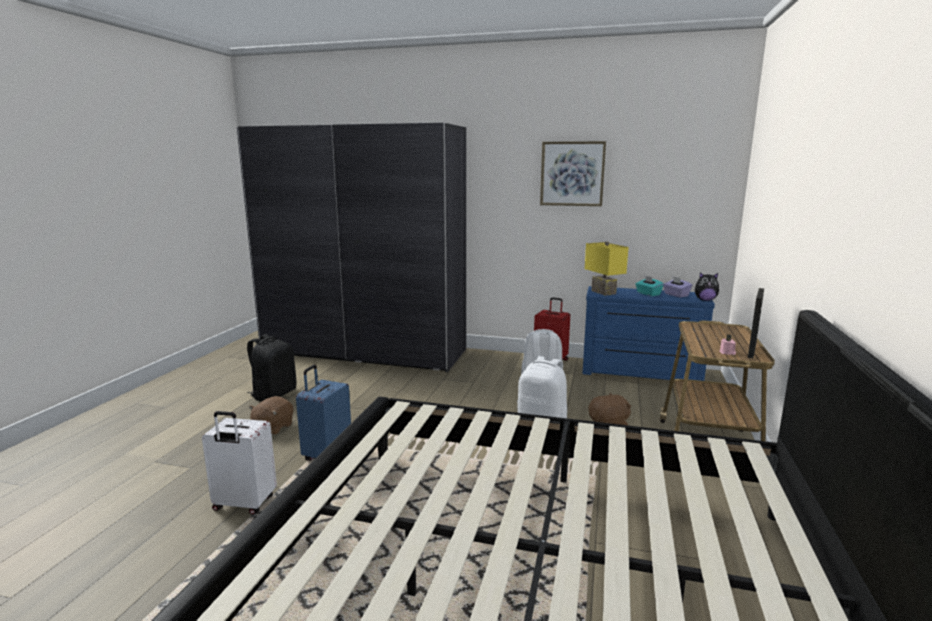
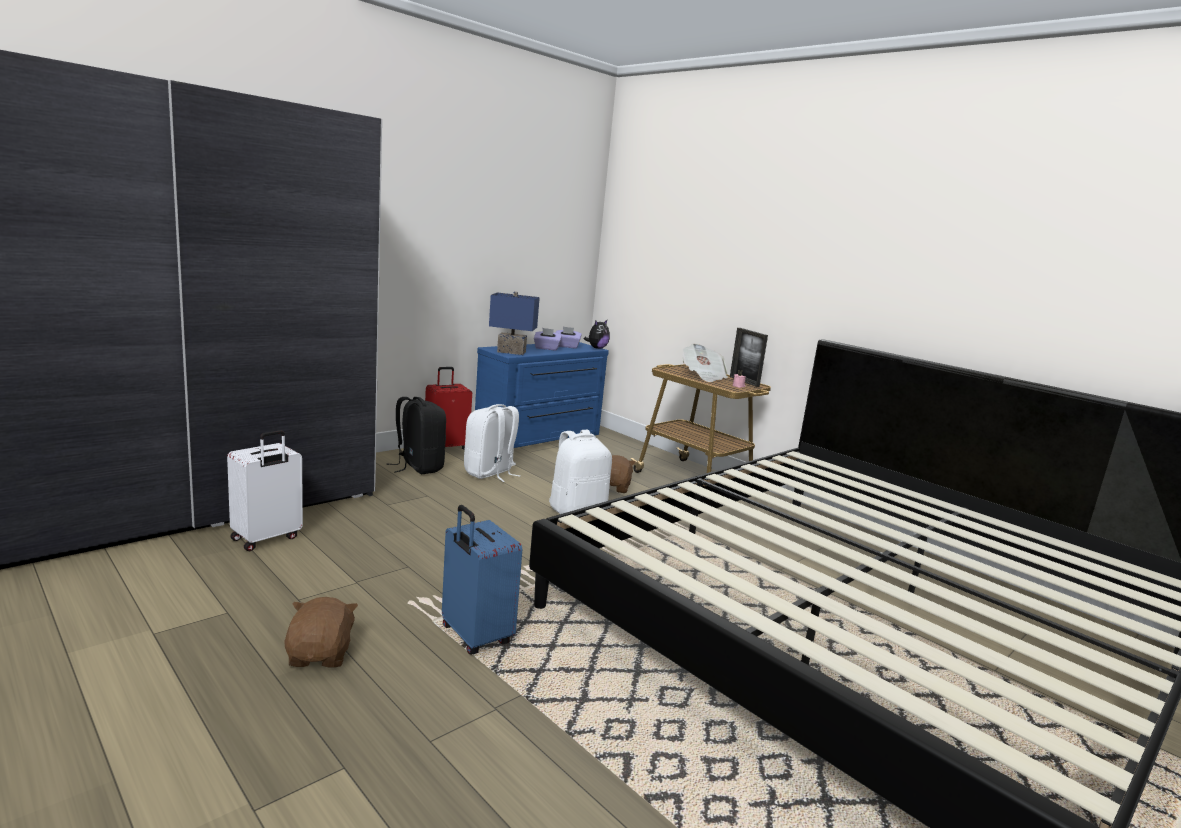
camera: 60 degrees left, 0 degrees up
(244, 504) = (530, 736): white suitcase -> white suitcase (267, 539)
(272, 427) = (321, 655): brown plush toy -> brown plush toy turned 150 degrees counterclockwise
(274, 394) = (190, 622): black backpack -> black backpack (418, 467)
(572, 174) = (458, 206): picture -> none
(604, 292) = (512, 352): yellow table lamp -> blue table lamp
(648, 294) = (546, 348): turquoise tissue box -> purple tissue box
(718, 337) = (703, 376): none -> newspaper

